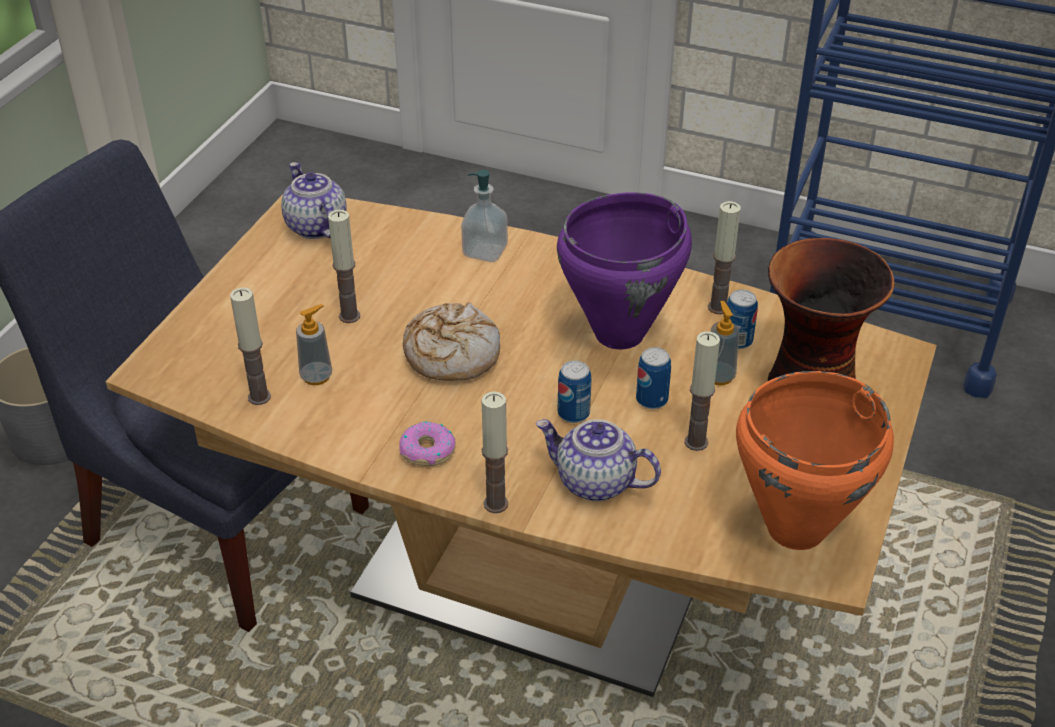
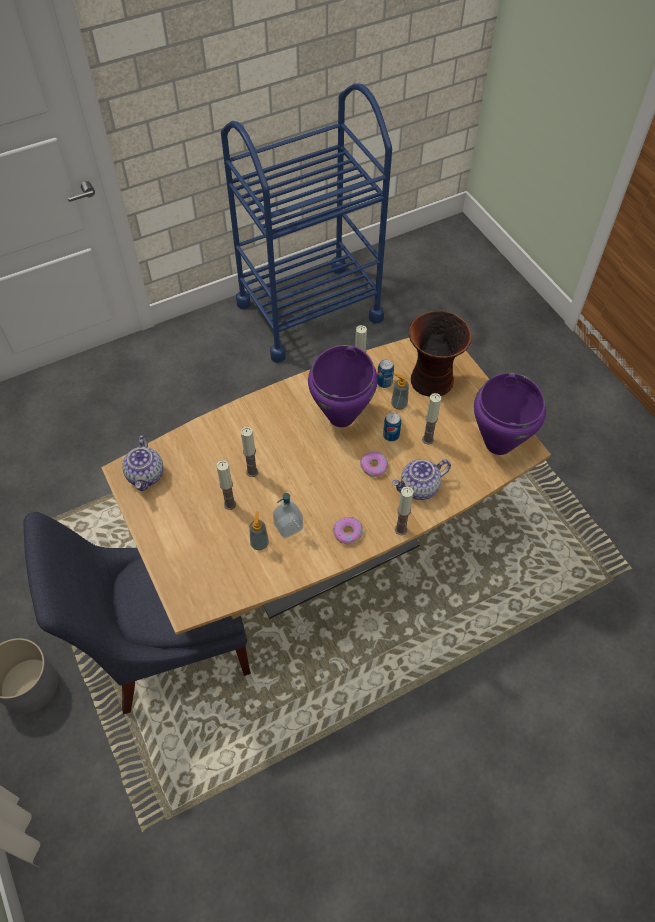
camera: 50 degrees left, 15 degrees up
(259, 397) = (251, 574): candle -> candle (252, 472)
(315, 226) = (146, 475): teapot -> teapot turned 105 degrees counterclockwise
(451, 354) = (295, 483): bread -> none
(485, 251) = (237, 423): soap dispenser -> soap dispenser (288, 526)
(573, 413) = (374, 466): can -> donut
(794, 528) = (498, 444): orange cooking pot -> purple cooking pot

